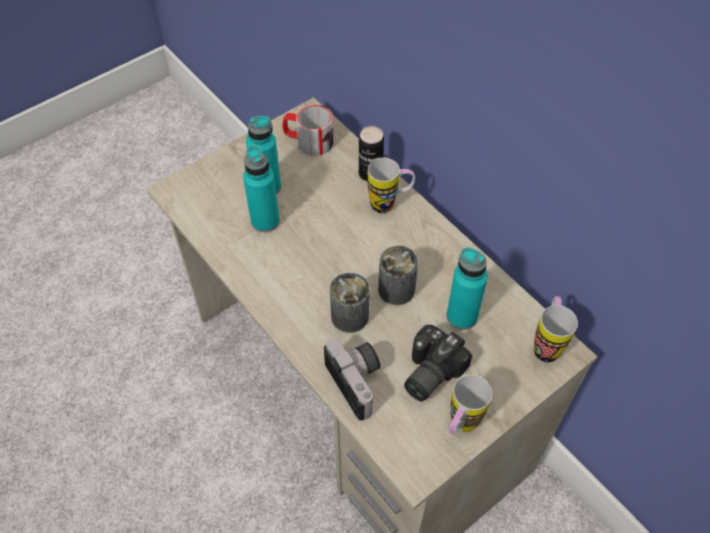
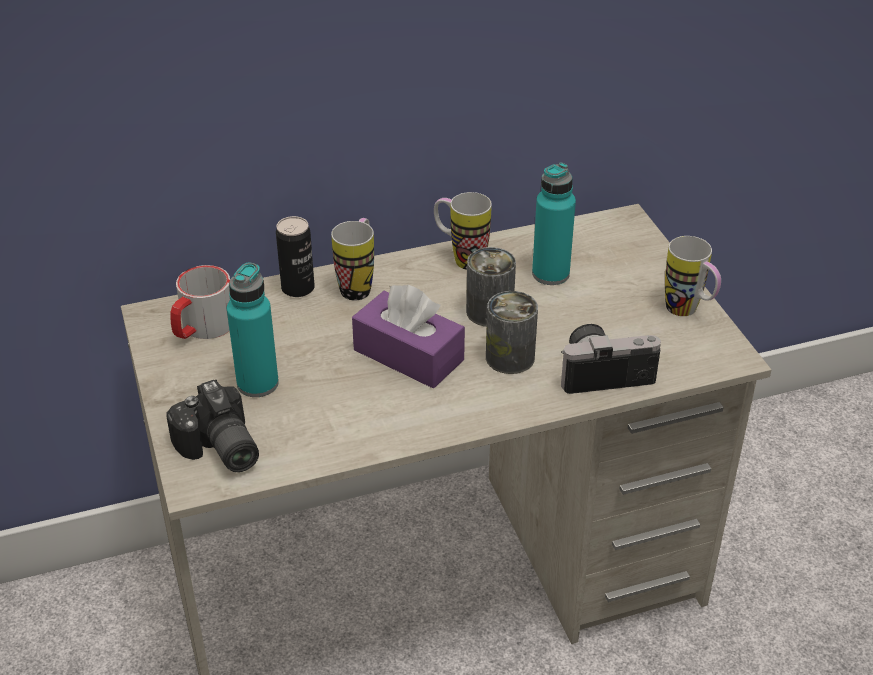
camera: 70 degrees left, 15 degrees down
(265, 221) = (317, 398): turquoise bottle -> none
(327, 256) = (408, 355): none -> purple tissue box
(428, 371) = (612, 317): camera -> camera (218, 450)
(546, 343) = (610, 229): mug -> mug (460, 258)

